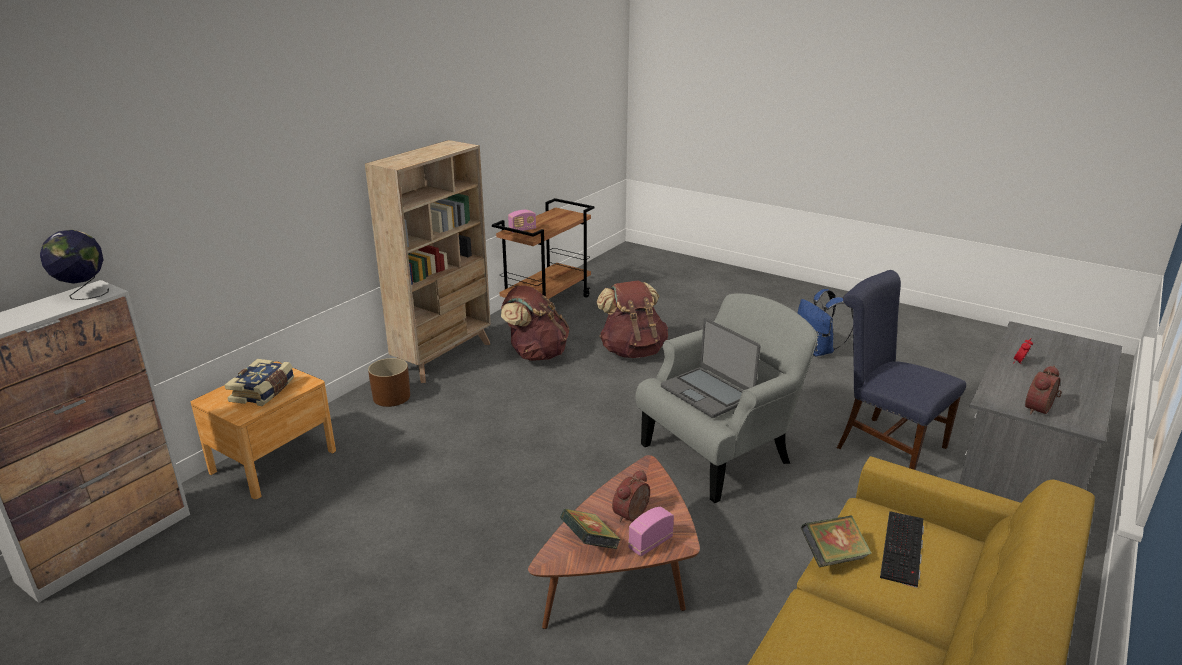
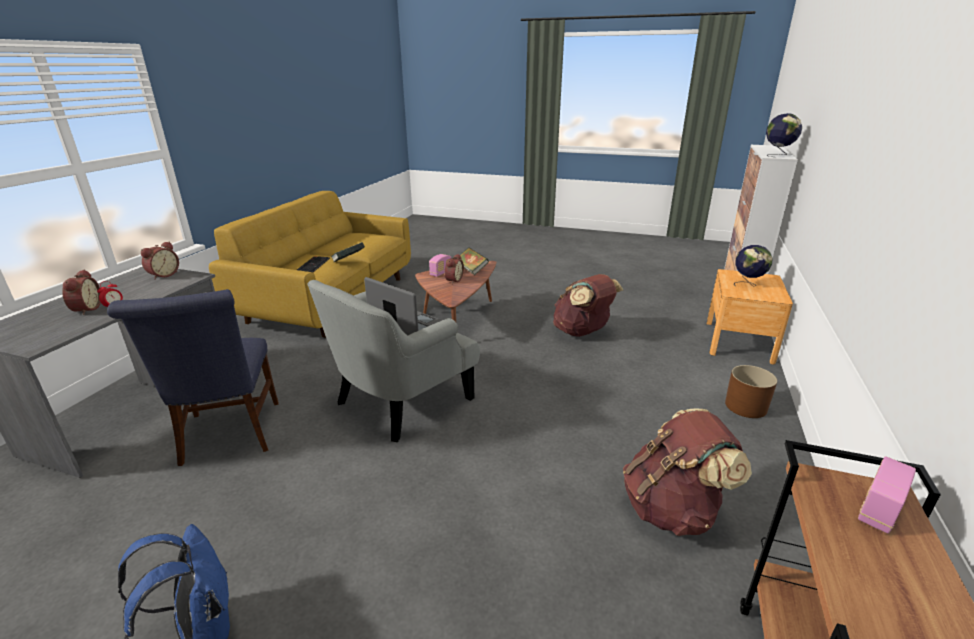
camera: 165 degrees right, 0 degrees up
(264, 391) = (748, 285): book -> globe
(444, 357) = (779, 476): beige bookcase -> none
(632, 351) = (538, 550): brown backpack -> brown backpack (582, 332)
(884, 445) = (230, 436): blue chair -> blue chair turned 45 degrees clockwise
(1048, 363) = (86, 309): none -> alarm clock

